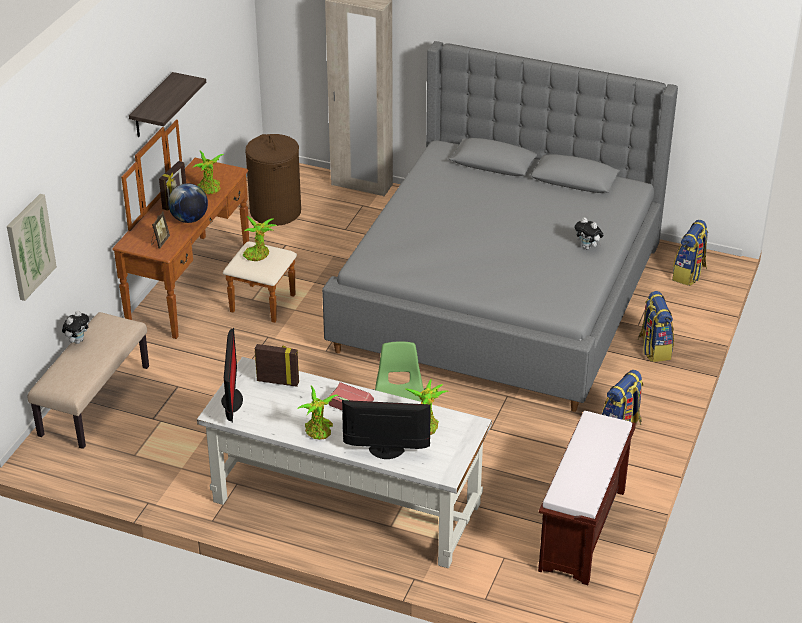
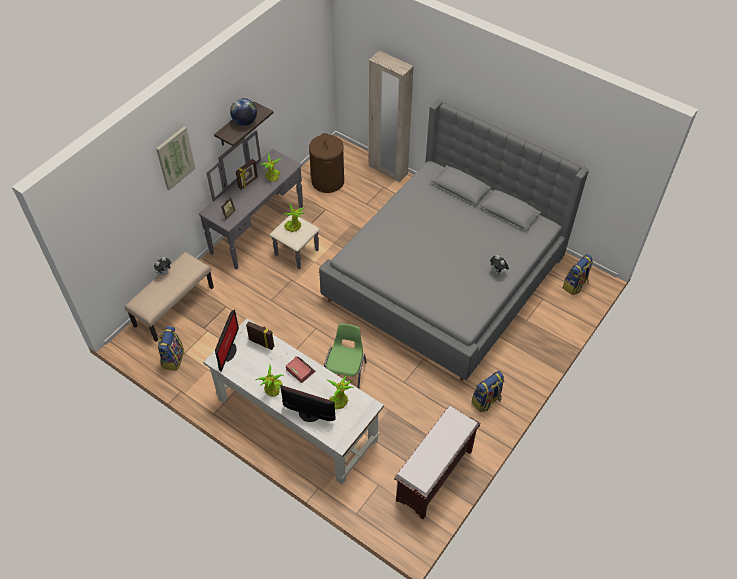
camera: 15 degrees right, 15 degrees up
(30, 246) = (126, 225): picture -> picture (175, 158)
(189, 219) = (252, 199): globe -> globe (245, 122)
(206, 289) = (266, 234): brown dresser -> grey dresser
(654, 349) = (530, 341): backpack -> backpack (173, 358)

